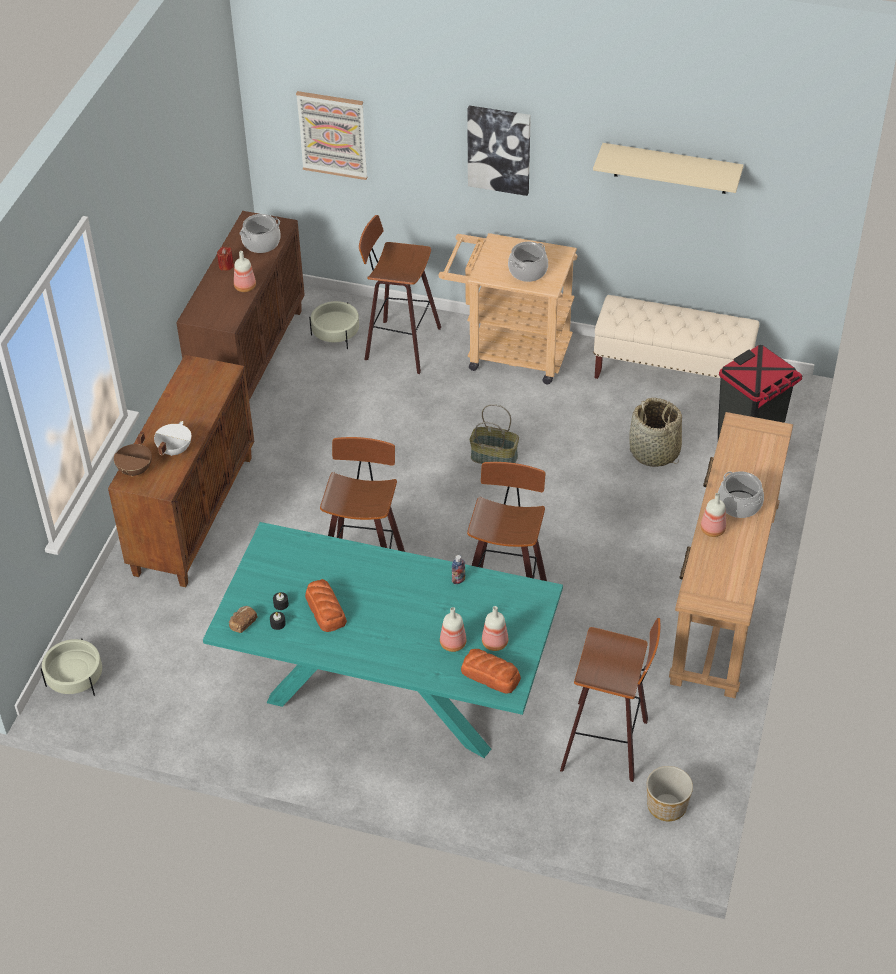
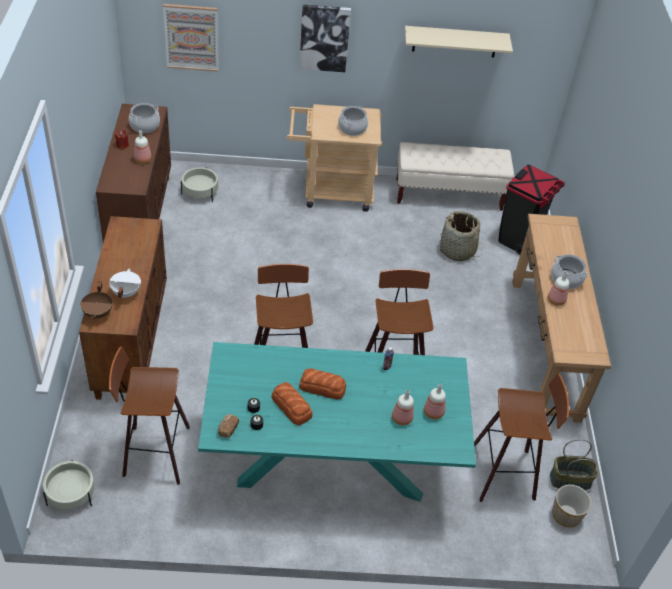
camera: 20 degrees left, 0 degrees up
(399, 344) = (250, 194): stool -> stool (153, 453)
(491, 675) = (441, 440): bread -> bread (323, 387)
(494, 457) = (347, 268): basket -> basket (570, 479)

